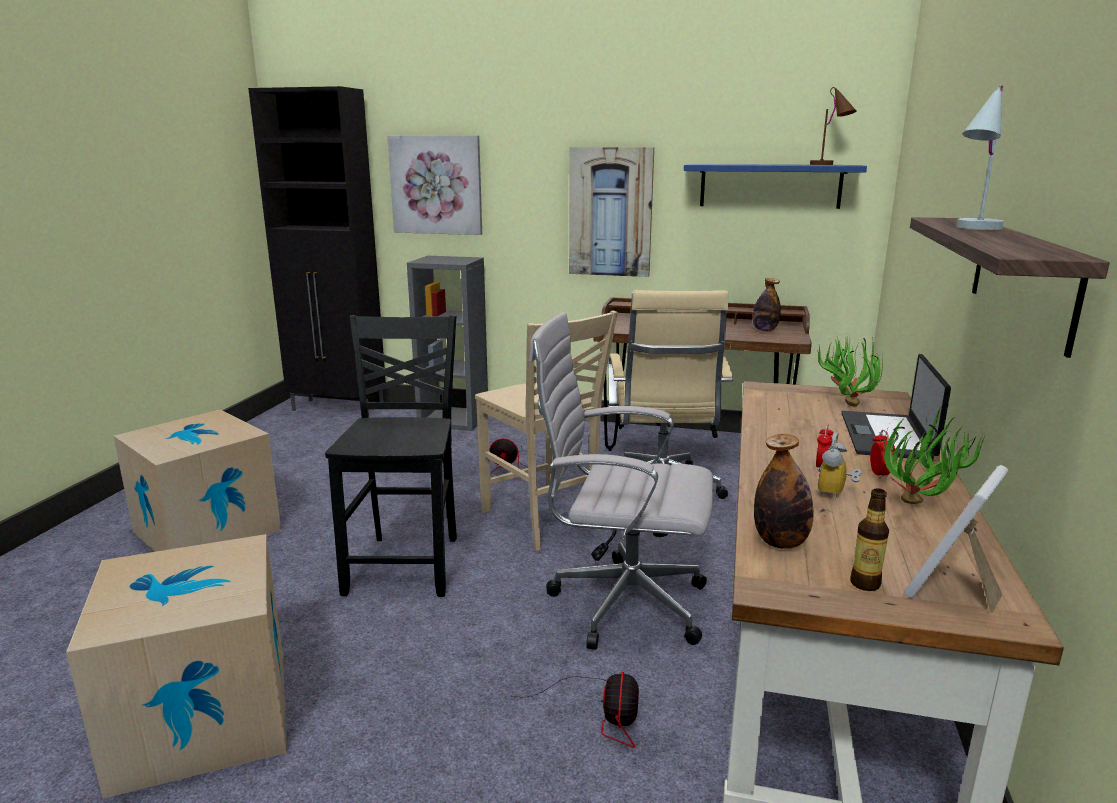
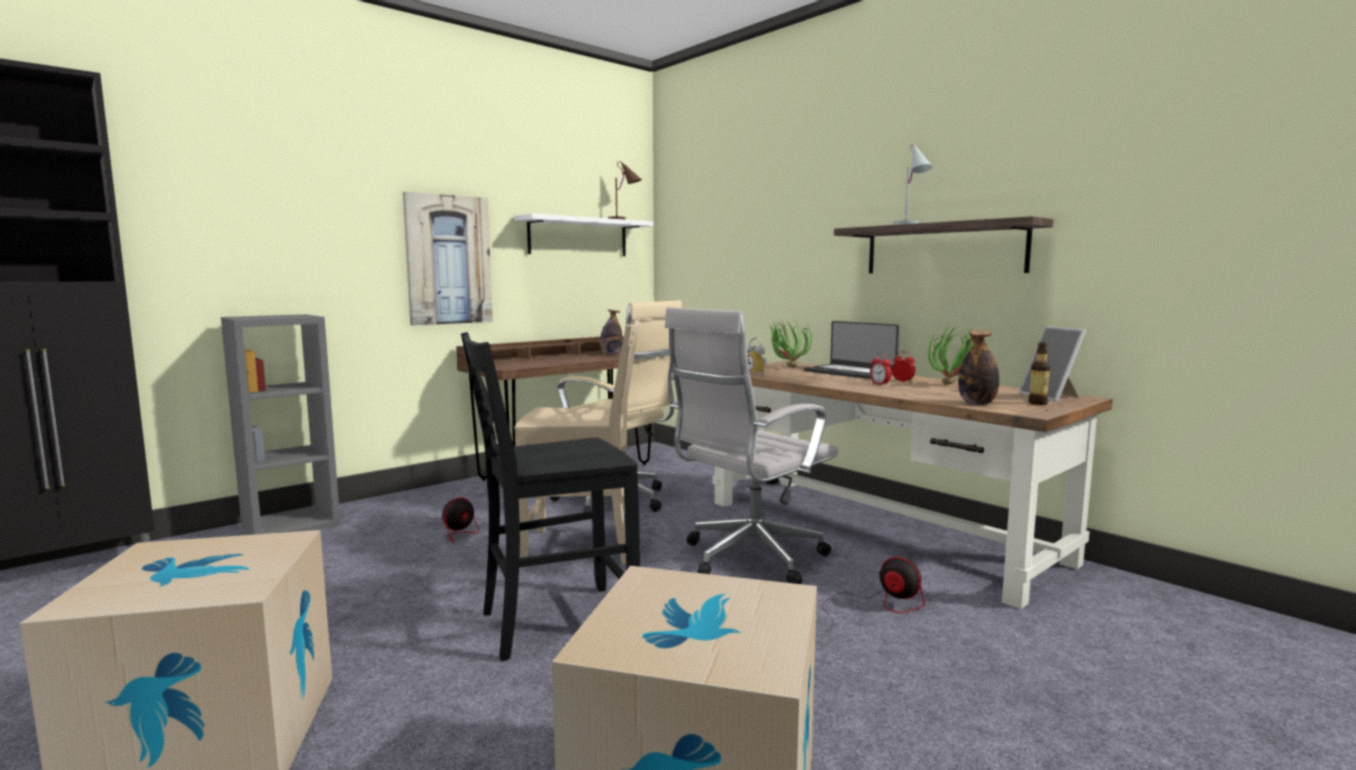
camera: 55 degrees left, 10 degrees down
(407, 564) = (555, 623): black chair -> black chair turned 60 degrees counterclockwise
(436, 185) = (225, 226): picture -> none
(770, 186) = (578, 237): blue shelf -> white shelf
(836, 494) = (921, 389): alarm clock -> alarm clock (758, 374)

